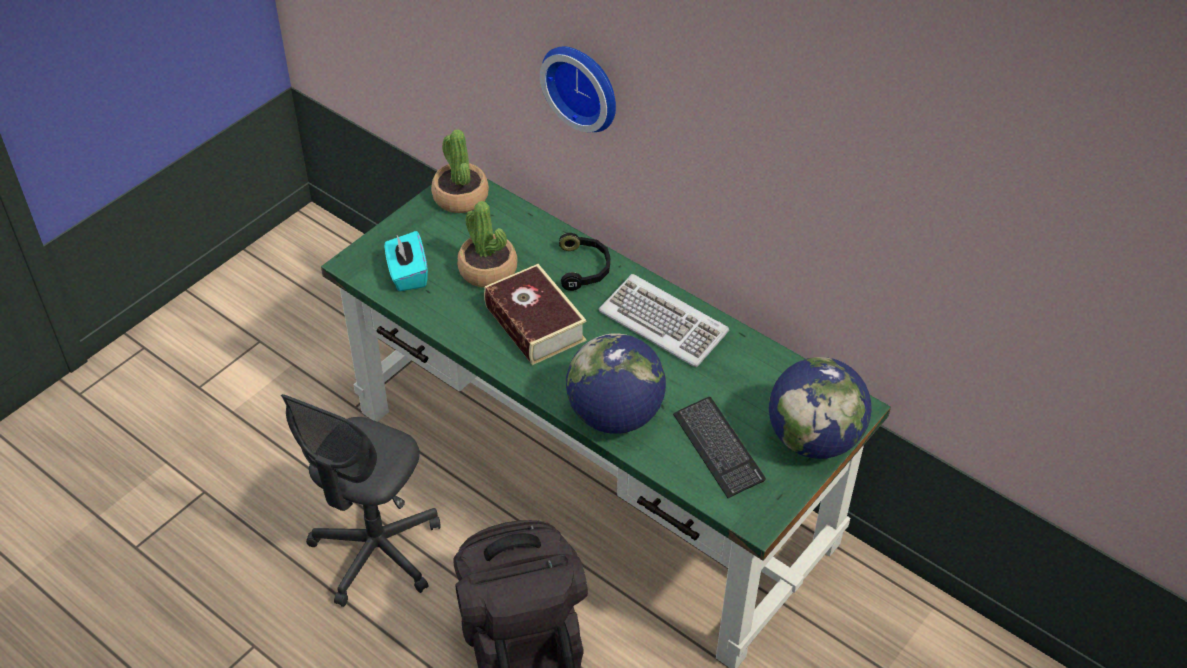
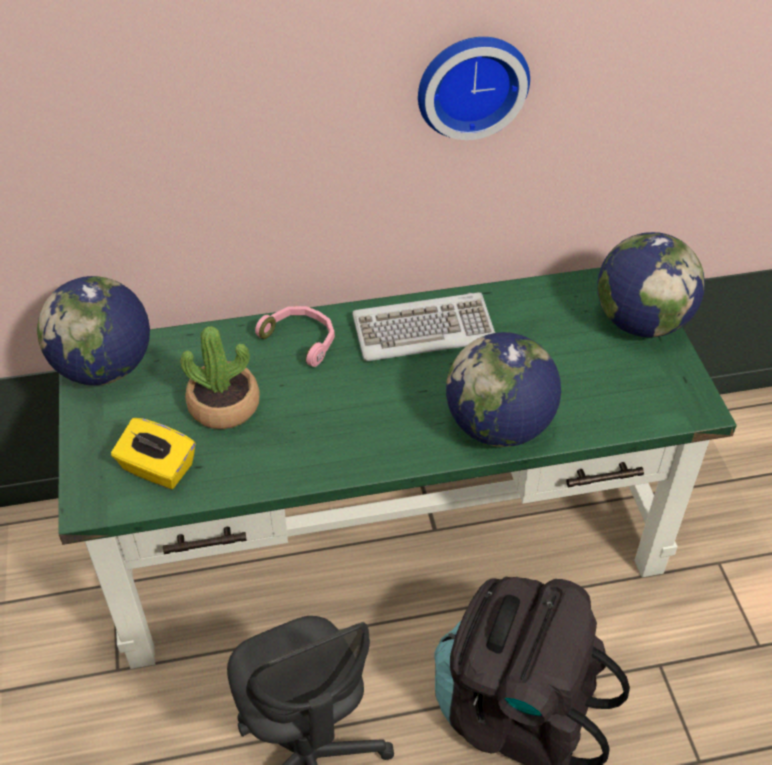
camera: 50 degrees left, 0 degrees up
(407, 274) = (157, 469): turquoise tissue box -> yellow tissue box
(460, 197) = (105, 368): potted plant -> globe
(535, 323) = (330, 413): book -> none
(583, 85) = (225, 140): wall clock -> wall clock (471, 83)
(585, 268) = (301, 339): black headphones -> pink headphones
(718, 448) = (599, 384): keyboard -> none

